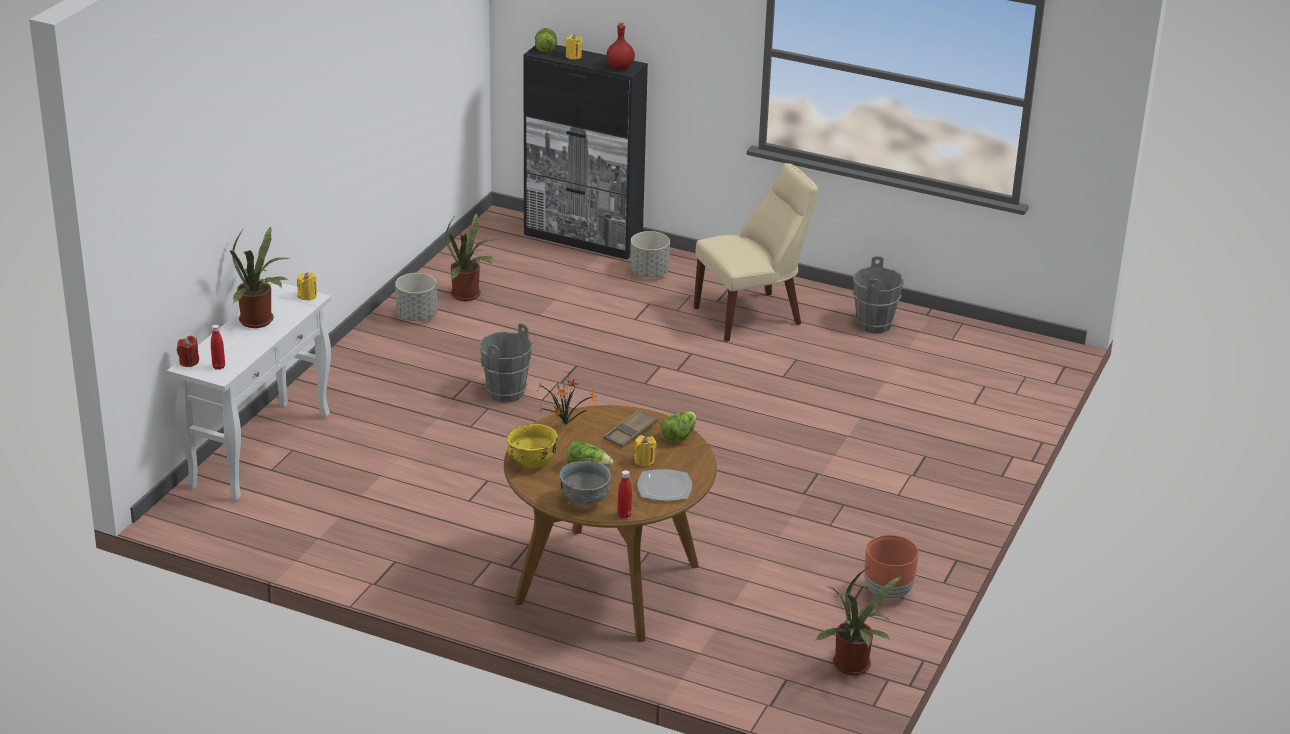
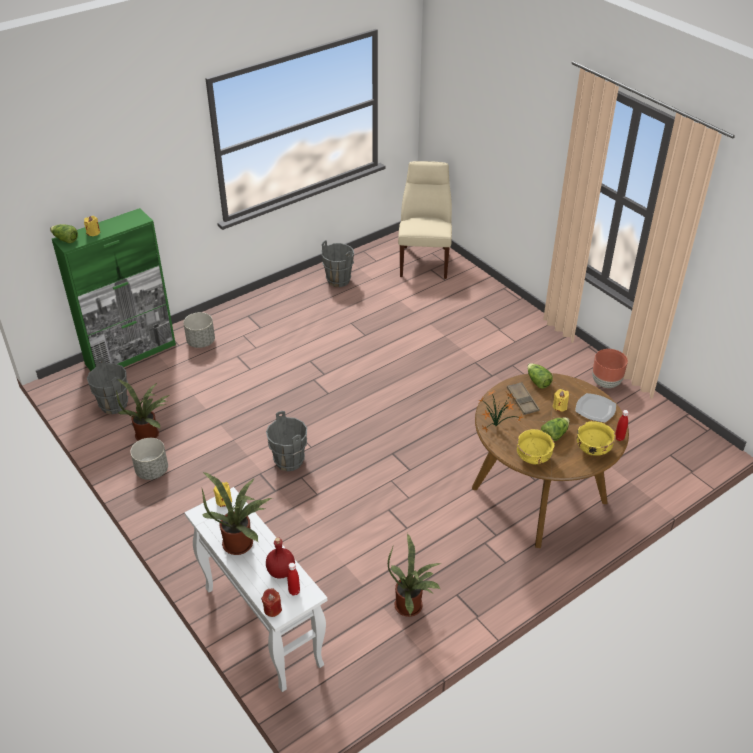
camera: 60 degrees left, 10 degrees up
(492, 259) = (113, 405): none -> grey bucket
(583, 239) = (131, 354): black cabinet -> green cabinet
(585, 499) = (592, 449): grey bowl -> yellow bowl
(620, 67) = (133, 220): red bottle -> red bottle (280, 571)
(752, 315) = (289, 320): beige chair -> beige chair (424, 260)
(854, 667) = (669, 424): potted plant -> potted plant (411, 606)

